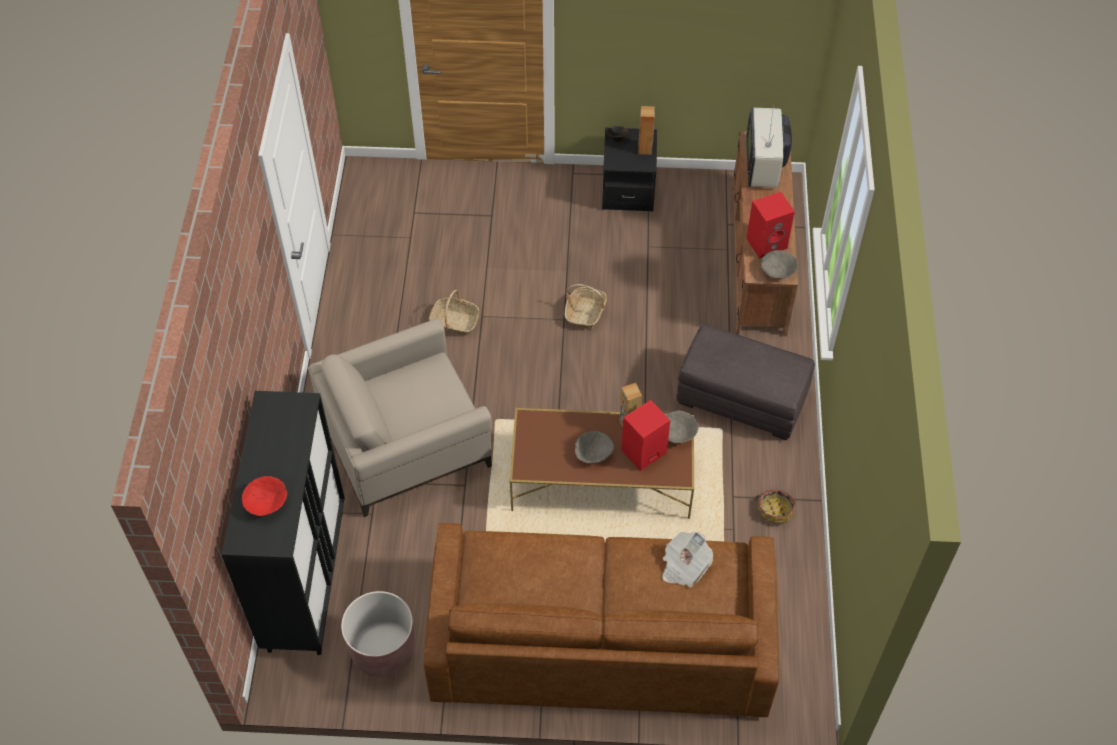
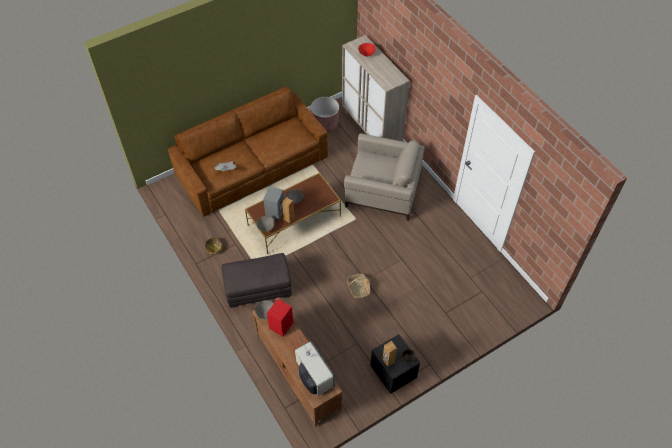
camera: 145 degrees right, 0 degrees up
(305, 580) = (371, 129): black cabinet -> beige cabinet
(406, 442) = (382, 191): beige armchair -> beige armchair turned 75 degrees clockwise
(454, 322) = (411, 249): basket -> none
(643, 453) = (275, 211): red speaker -> grey speaker

